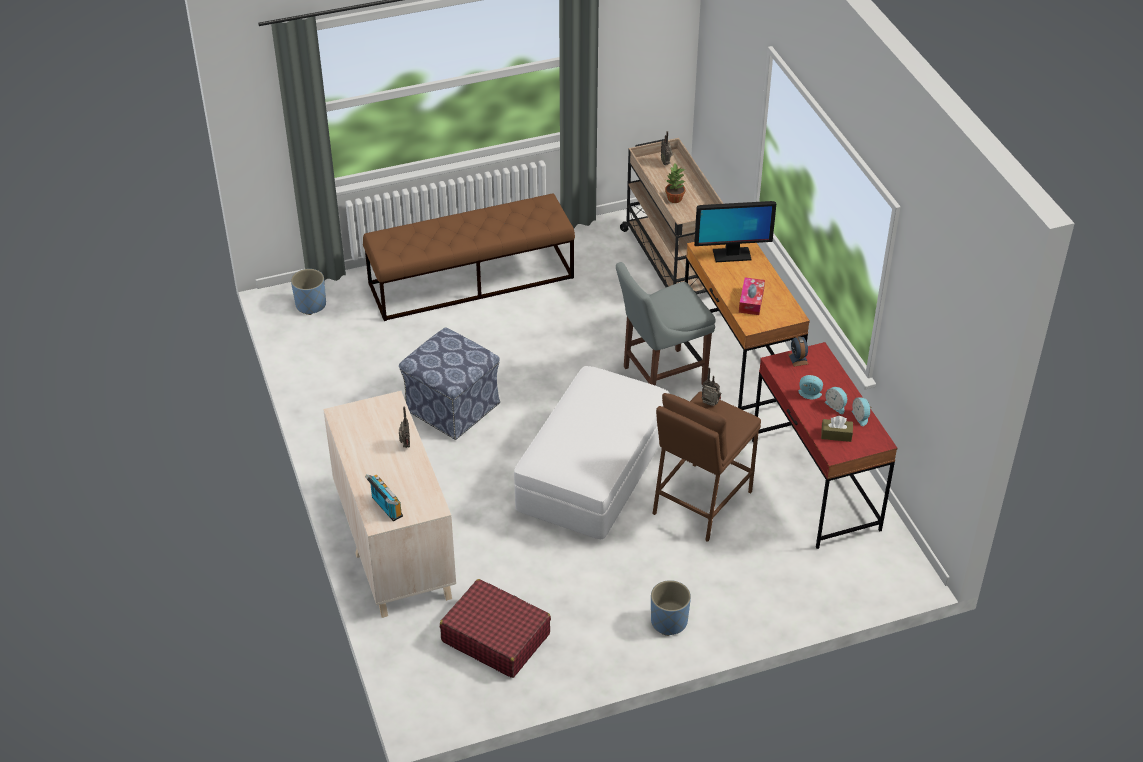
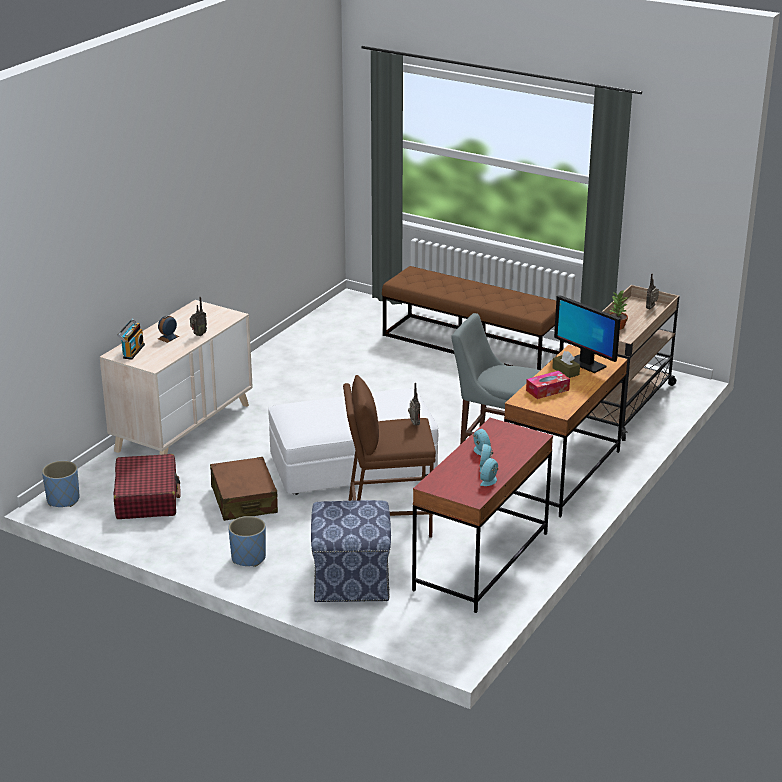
camera: 50 degrees right, 15 degrees down
(311, 305) = (358, 308): blue planter -> blue planter (63, 500)
(451, 406) = (339, 391): ottoman -> ottoman (351, 580)
(571, 573) = (244, 500): none -> brown suitcase
(798, 359) = (513, 431): alarm clock -> alarm clock (168, 337)
(836, 435) = (452, 478): brown tissue box -> brown tissue box (565, 371)

